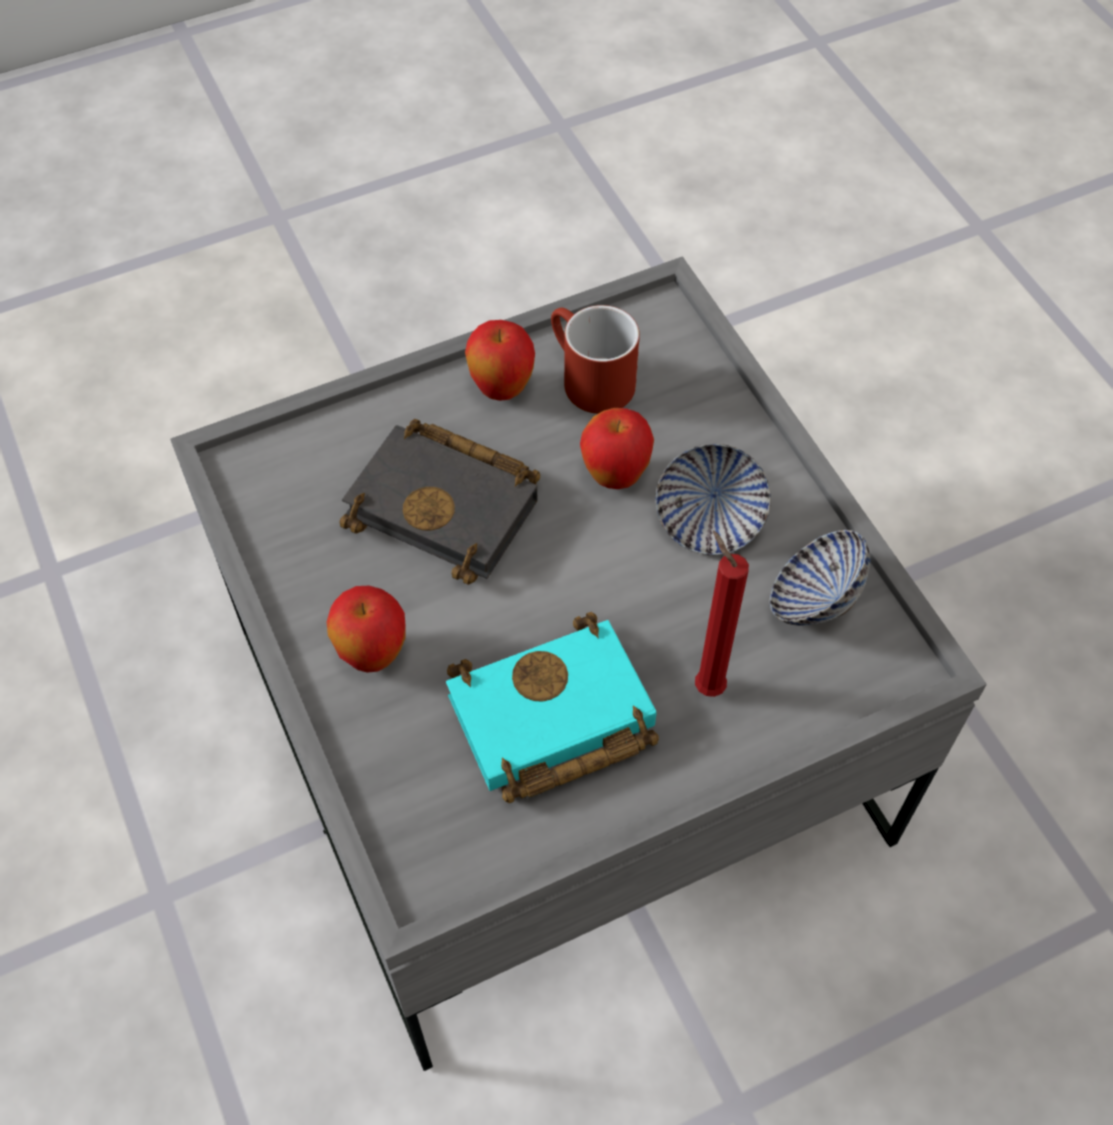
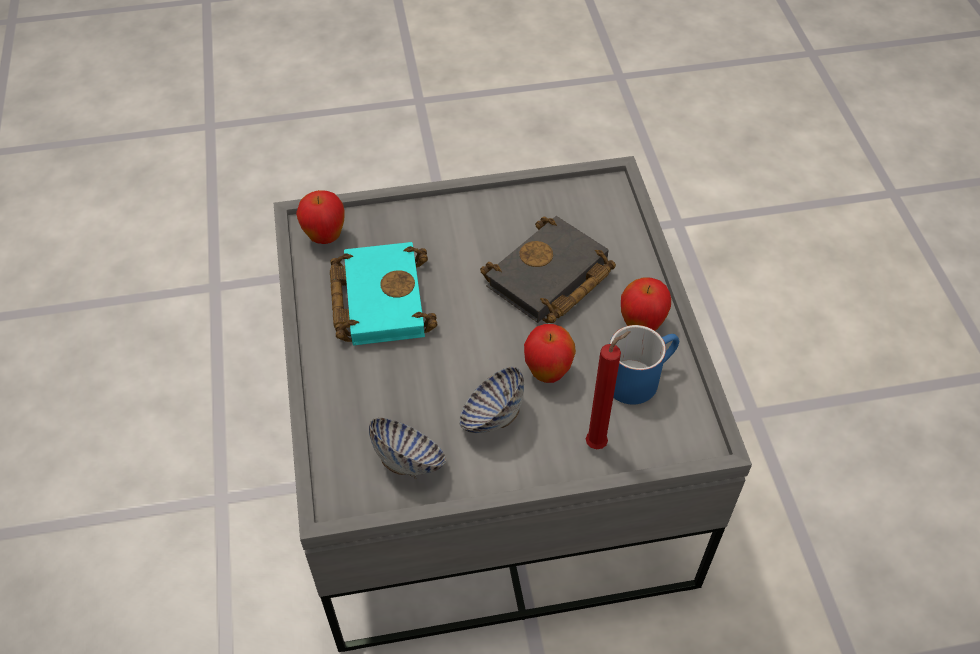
camera: 105 degrees right, 5 degrees down
(373, 654) = (454, 228): apple -> apple (325, 237)
(587, 379) = (639, 376): red mug -> blue mug
(705, 684) = (371, 381): red candle -> red candle (599, 443)

